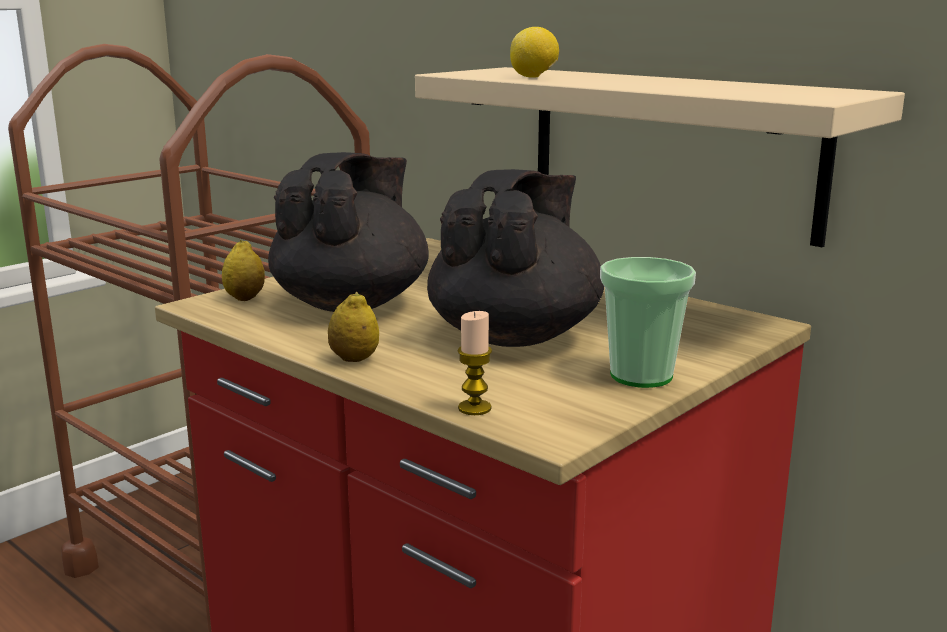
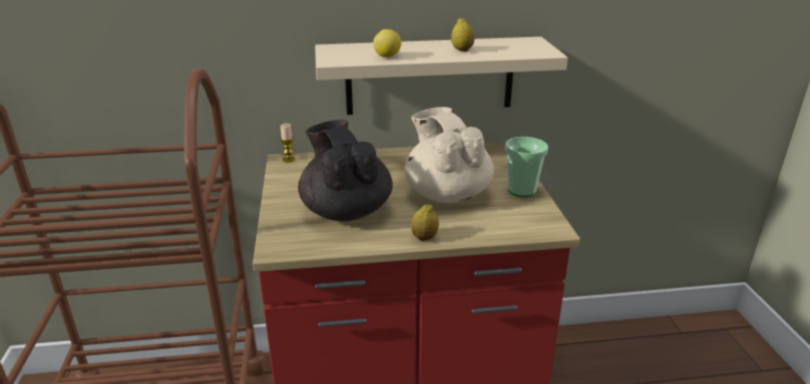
camera: 50 degrees left, 10 degrees up
(245, 298) = (287, 234): lemon -> lemon (462, 50)
(474, 408) = (513, 233): candle -> candle (288, 159)
(516, 336) = (447, 194): black teapot -> beige teapot

